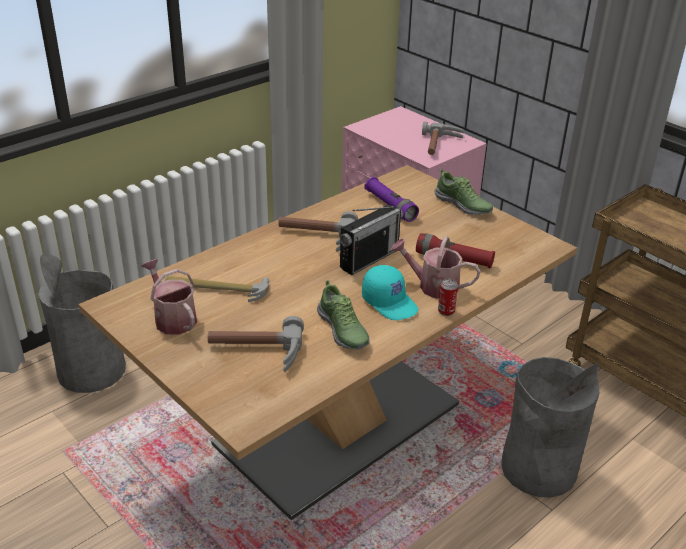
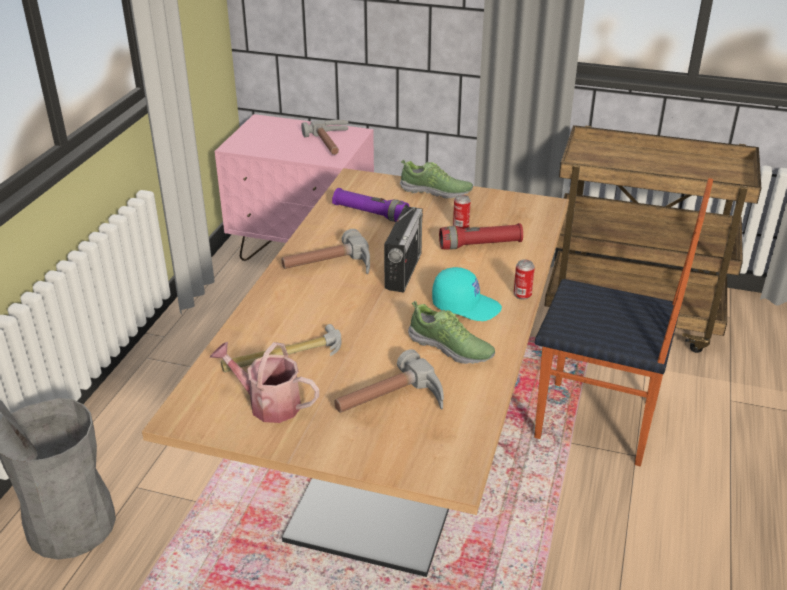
camera: 30 degrees left, 0 degrees up
(433, 286) = (487, 276): watering can -> none
(453, 240) = (461, 227): none -> can
(538, 468) = (596, 424): grey trash can -> chair

